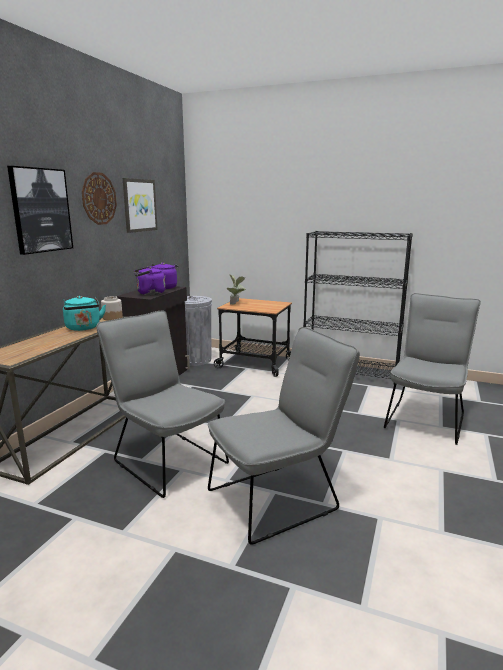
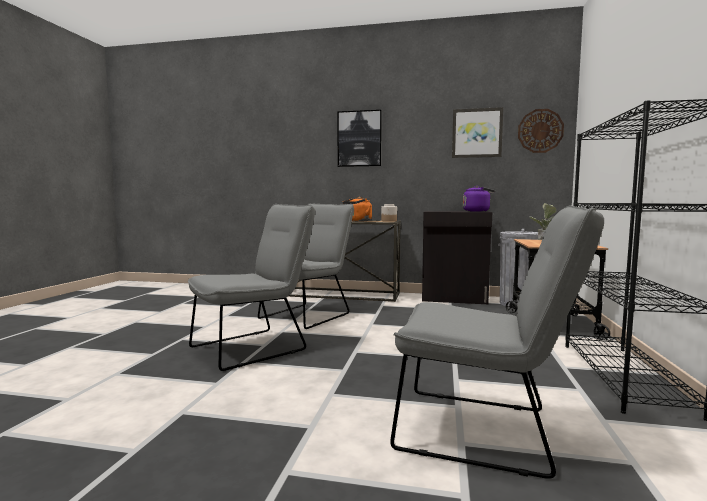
camera: 80 degrees right, 10 degrees down
(83, 328) = (358, 221): turquoise kettle -> orange kettle
(99, 198) = (420, 129): wall clock -> wall clock (540, 131)
(149, 293) = (444, 211): purple kettle -> none
(280, 497) = (255, 347): grey chair -> grey chair turned 90 degrees counterclockwise

